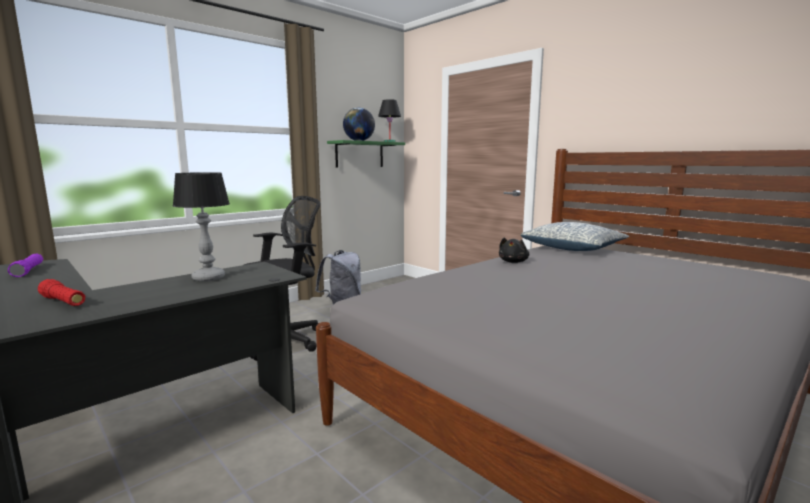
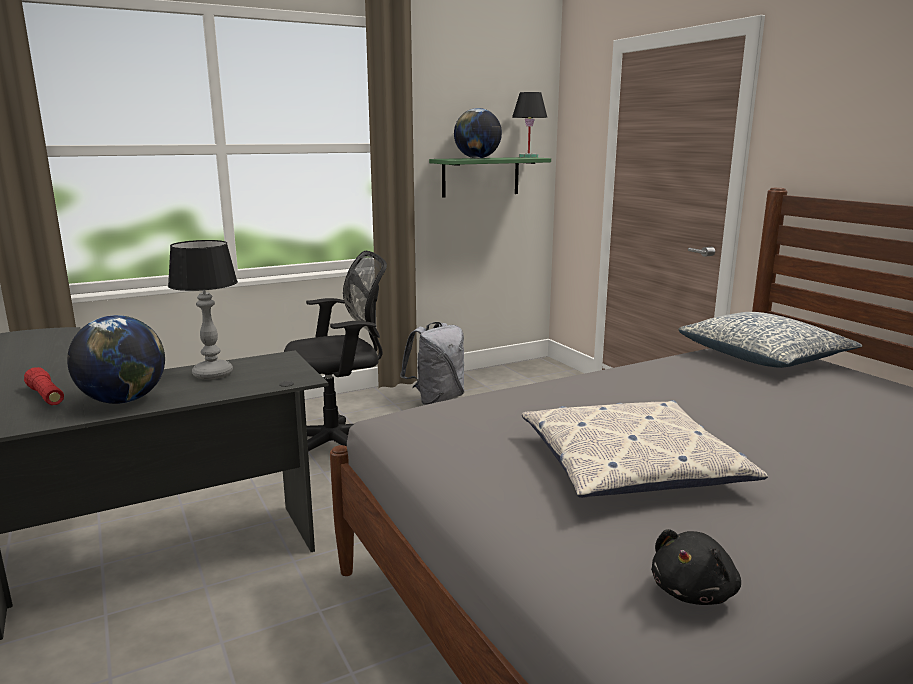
camera: 15 degrees right, 5 degrees up
(28, 271) = (33, 344): purple flashlight -> none
(141, 299) = (123, 400): none -> globe
(513, 262) = (639, 378): black plush toy -> black plush toy (694, 592)
(555, 303) = (631, 465): none -> pillow

